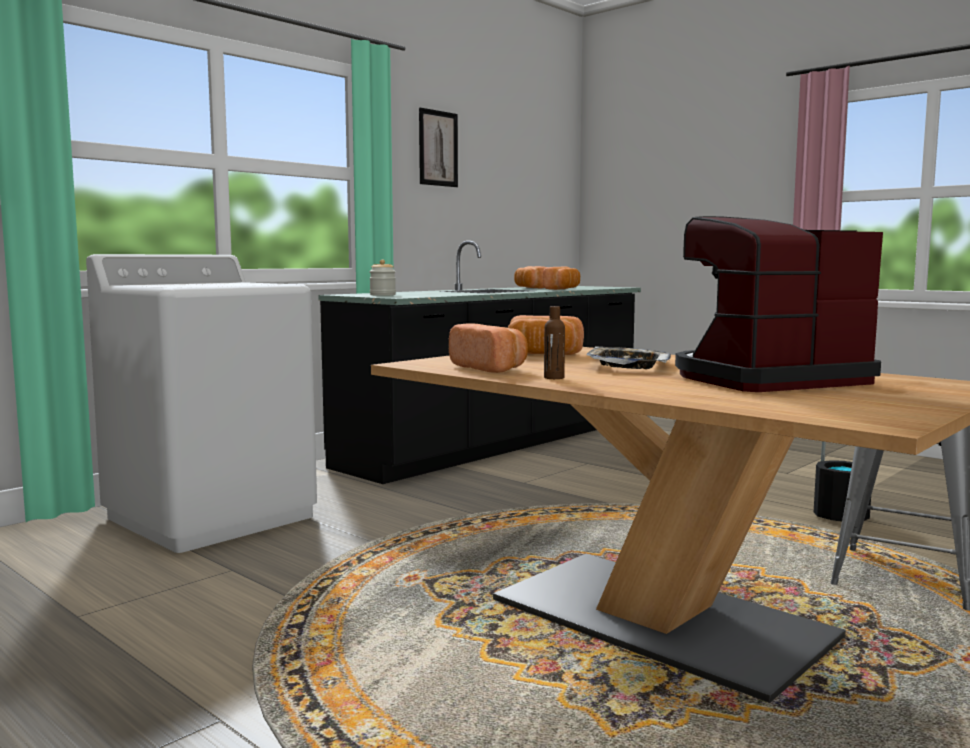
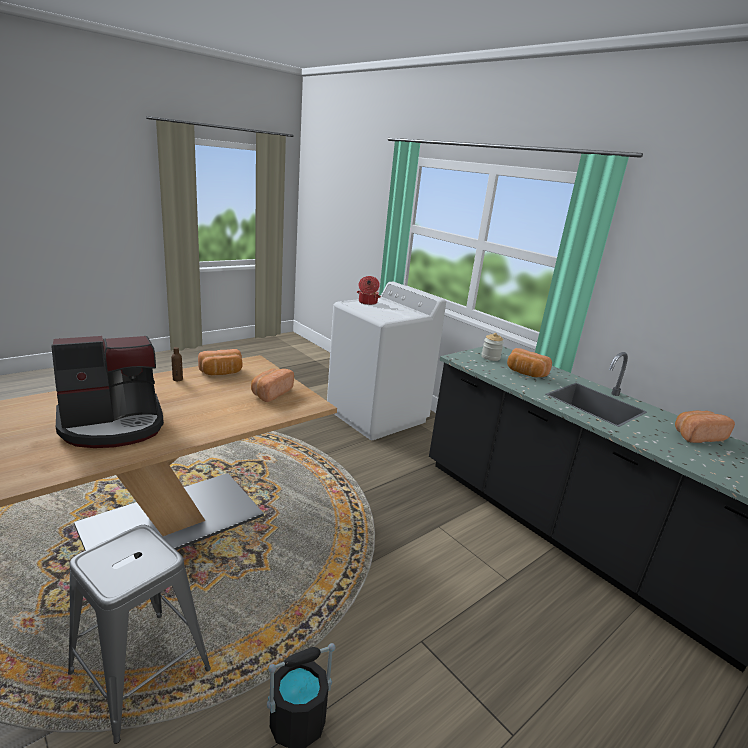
camera: 95 degrees right, 15 degrees up
(168, 285) = (367, 302): none -> cooking pot
(438, 148) = (687, 256): picture -> none
(563, 289) = (667, 448): bread -> bread (525, 373)
(627, 365) = (204, 404): tray -> none
(766, 379) = (113, 425): coffee machine -> coffee machine turned 75 degrees clockwise

